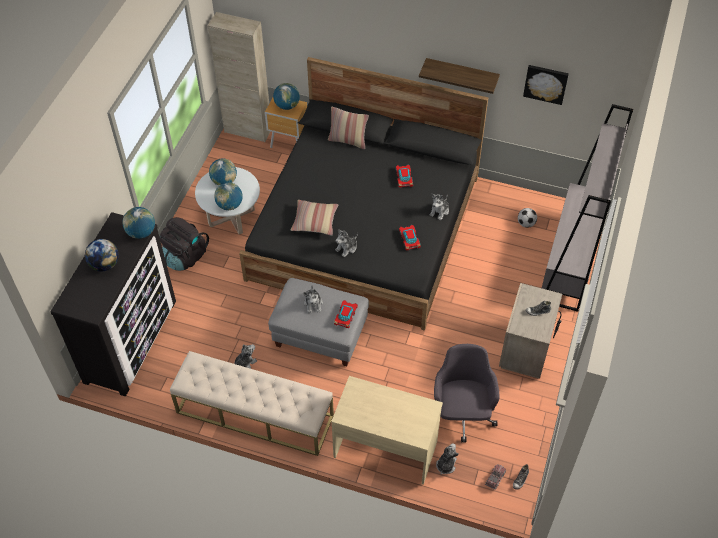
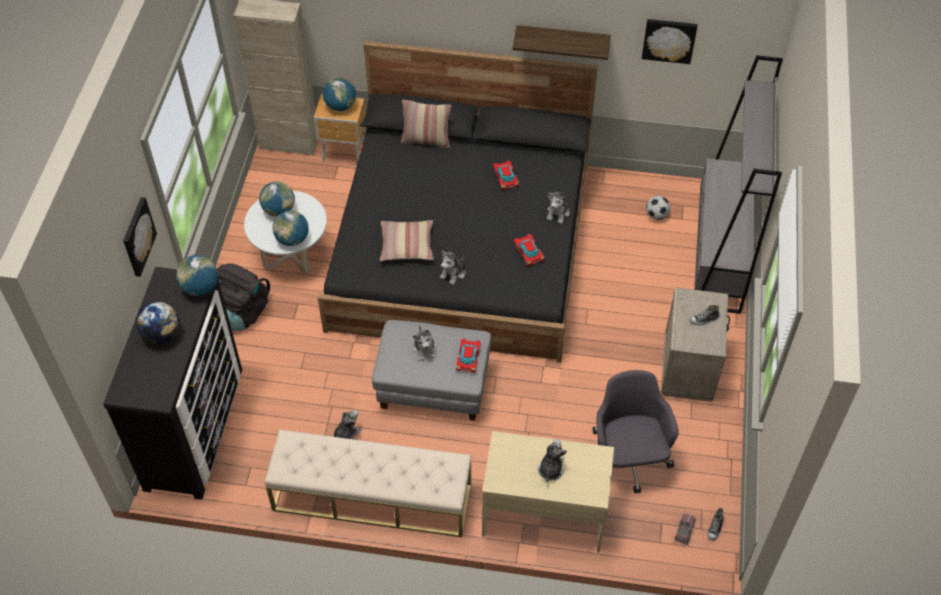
camera: 10 degrees left, 0 degrees up
(97, 187) = (137, 236): none -> picture
(446, 465) = (621, 523): plush toy -> plush toy (550, 469)

